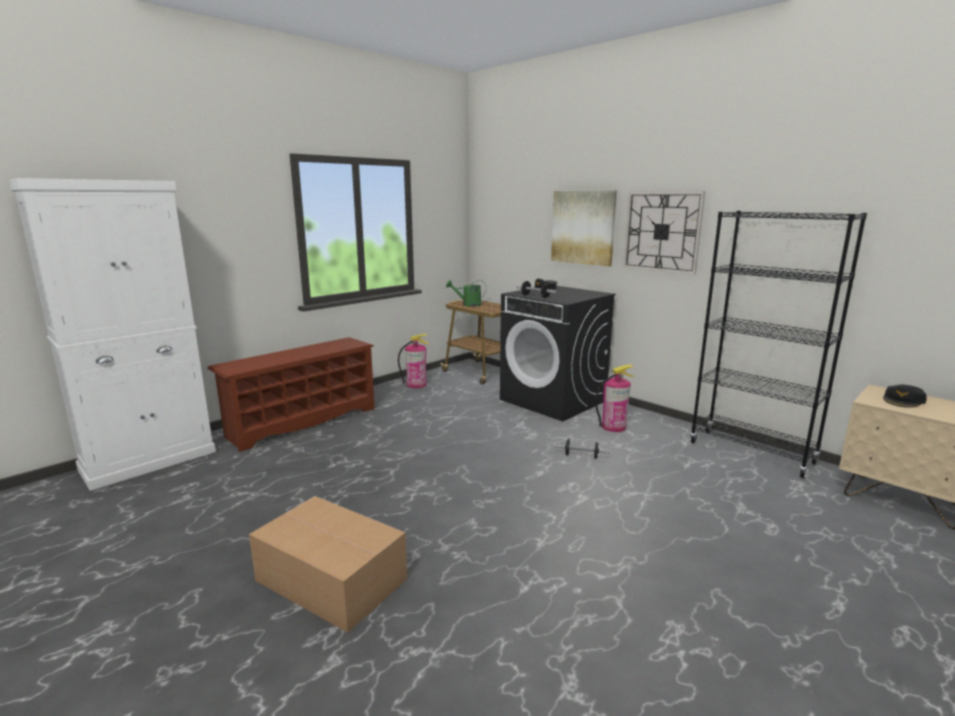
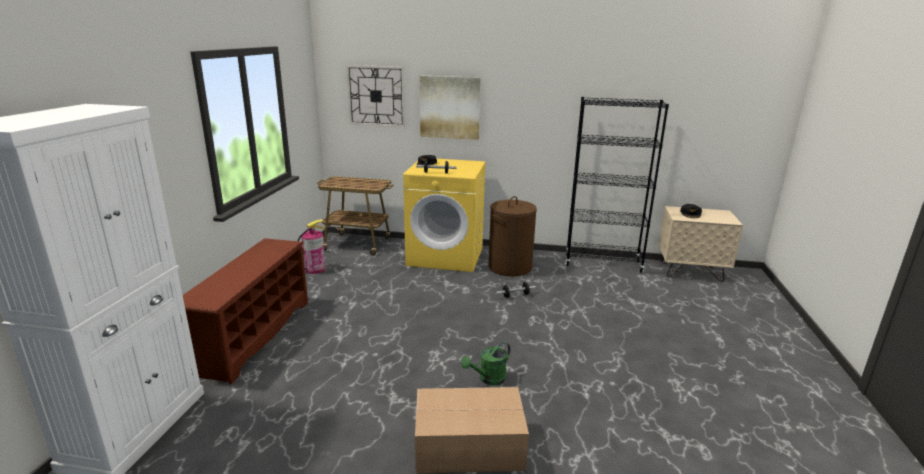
camera: 35 degrees left, 5 degrees up
(468, 305) = (340, 183): green watering can -> green watering can (488, 379)
(553, 400) = (446, 256): black washing machine -> yellow washing machine
(613, 427) = (510, 267): fire extinguisher -> brown laundry basket
(662, 231) = (521, 111): wall clock -> wall clock (376, 96)

